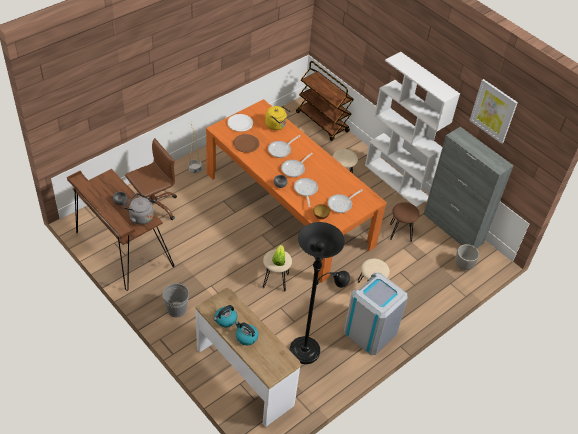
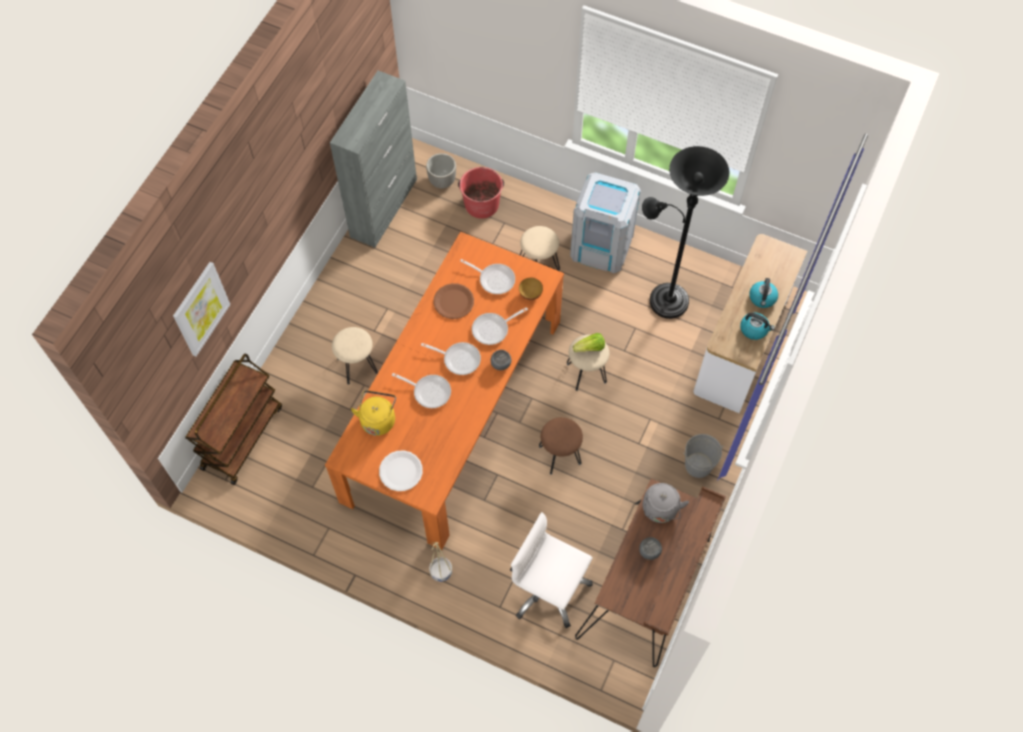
camera: 110 degrees left, 15 degrees up
(153, 207) = (548, 589): brown office chair -> white office chair
(246, 144) = (442, 442): brown plate -> brown plate (453, 302)
(397, 181) = (327, 295): white bookcase -> none
(400, 232) = (424, 263): brown stool -> brown stool (560, 455)
(435, 279) = (481, 204): none -> red bucket
(493, 111) = (336, 74): picture -> picture (201, 309)

